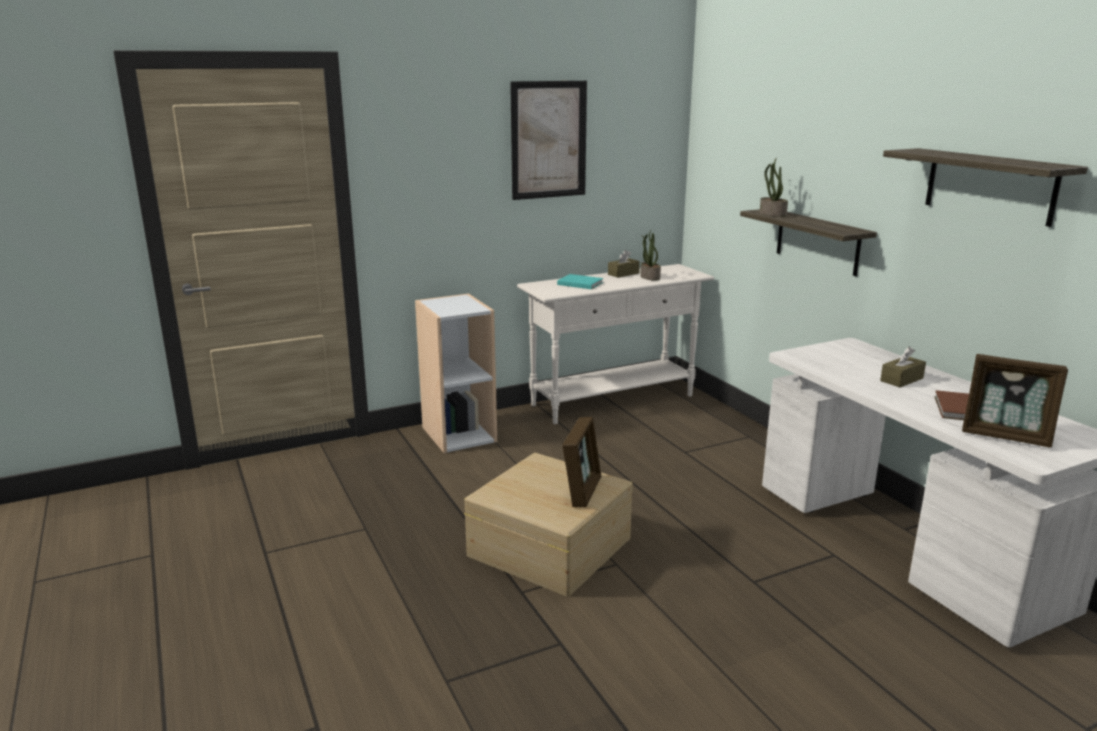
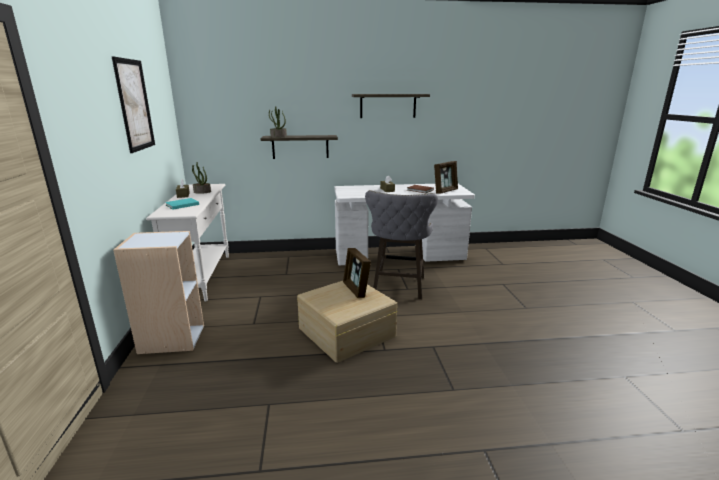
camera: 70 degrees left, 0 degrees up
(582, 491) = (356, 289): picture frame -> picture frame turned 150 degrees counterclockwise
(750, 569) = (398, 287): none -> grey stool

